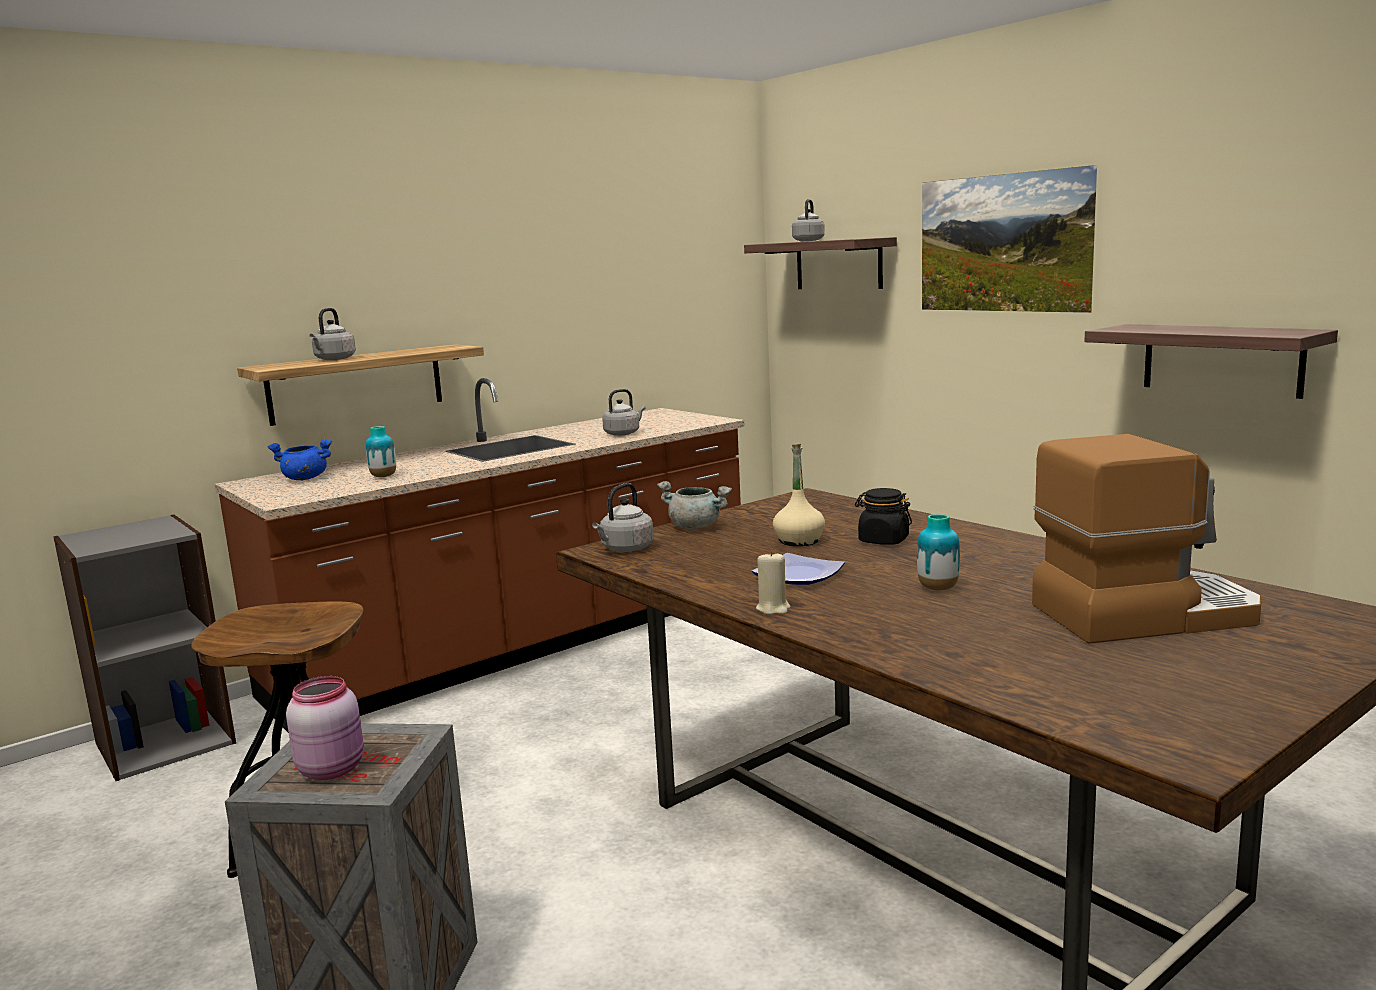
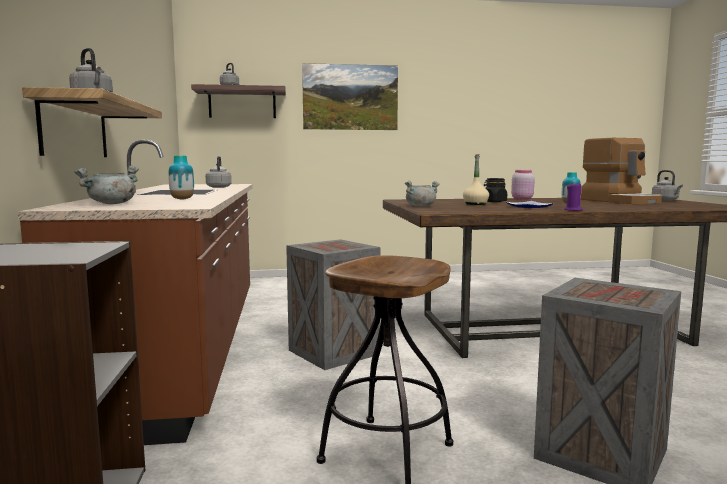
camera: 60 degrees left, 5 degrees down
(304, 478) = (111, 203): blue cooking pot -> grey cooking pot
(333, 768) = (625, 295): pink jar -> pink jar (521, 199)
(591, 716) = (334, 351): none -> crate
(625, 549) = (441, 211): grey kettle -> grey kettle (666, 200)
(773, 609) = (573, 210): beige candle -> purple candle
(1143, 613) = (621, 201): coffee machine -> coffee machine turned 135 degrees clockwise
(1221, 359) = (452, 148): shelf -> none

